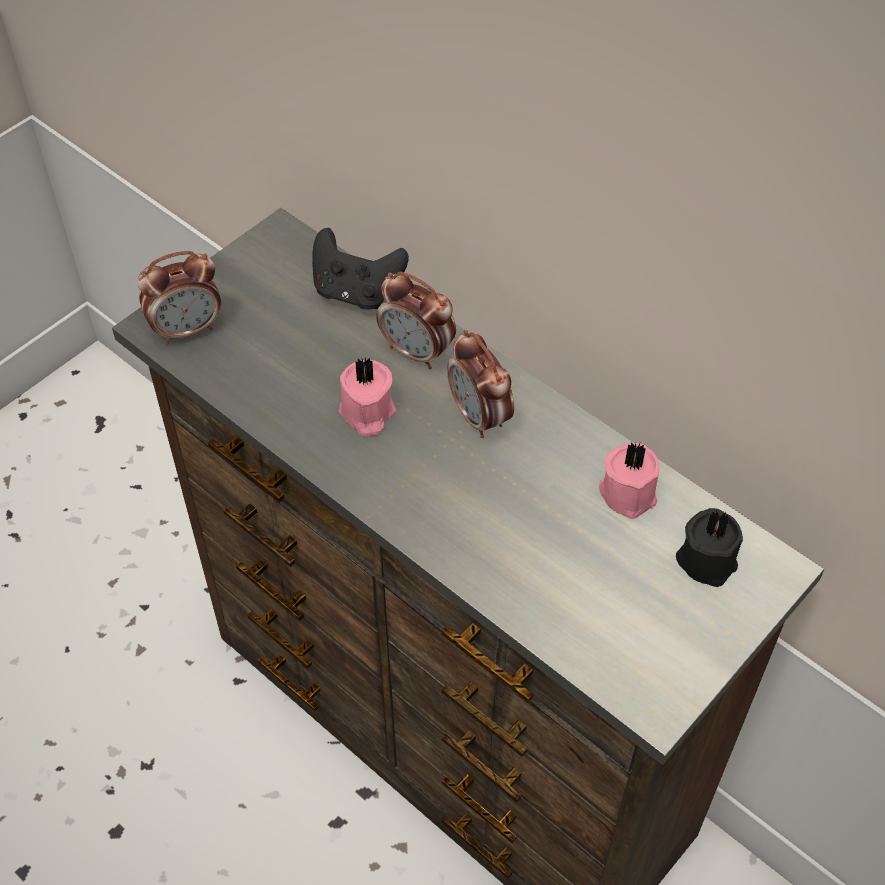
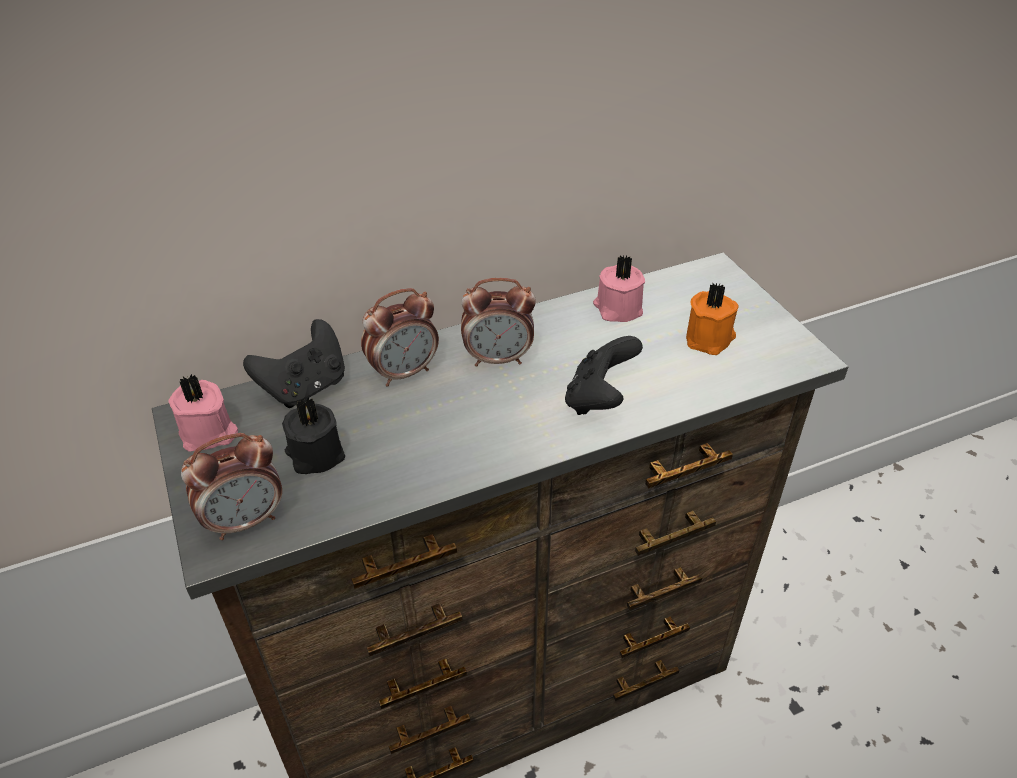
camera: 65 degrees left, 10 degrees down
(187, 329) = (246, 521): alarm clock -> alarm clock turned 60 degrees clockwise
(366, 413) = (448, 423): pink candle -> pink candle (209, 434)
(465, 522) = (599, 399): none -> black game controller
(628, 597) = (710, 339): none -> orange candle
(707, 558) = (693, 294): black candle -> black candle (315, 454)

